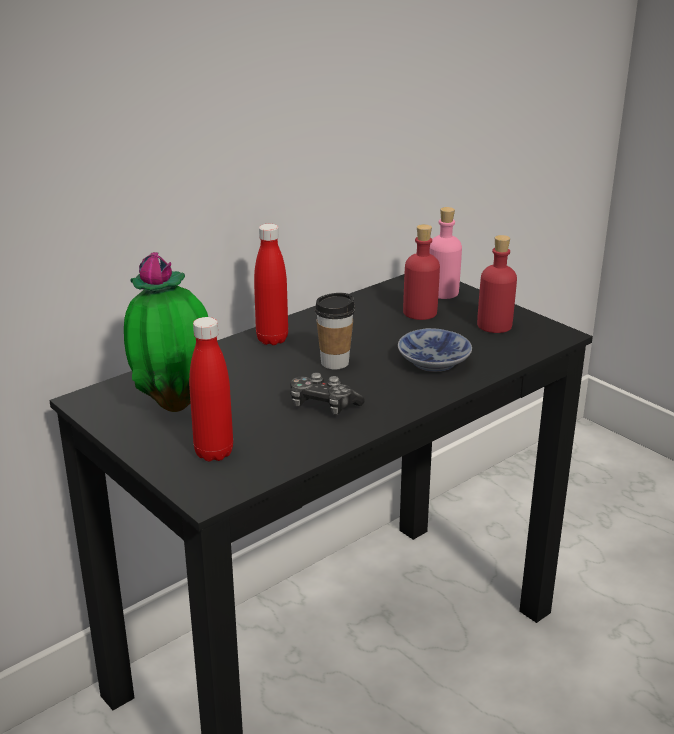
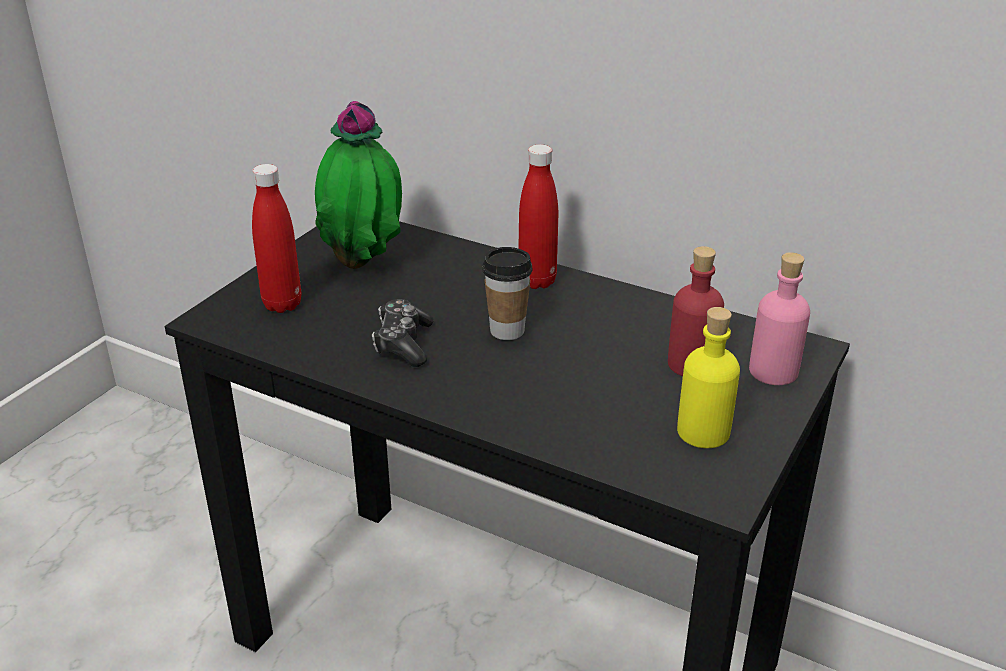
camera: 70 degrees right, 5 degrees up
(431, 361) = (558, 397): bowl -> none
(494, 325) = (703, 432): red bottle -> yellow bottle

